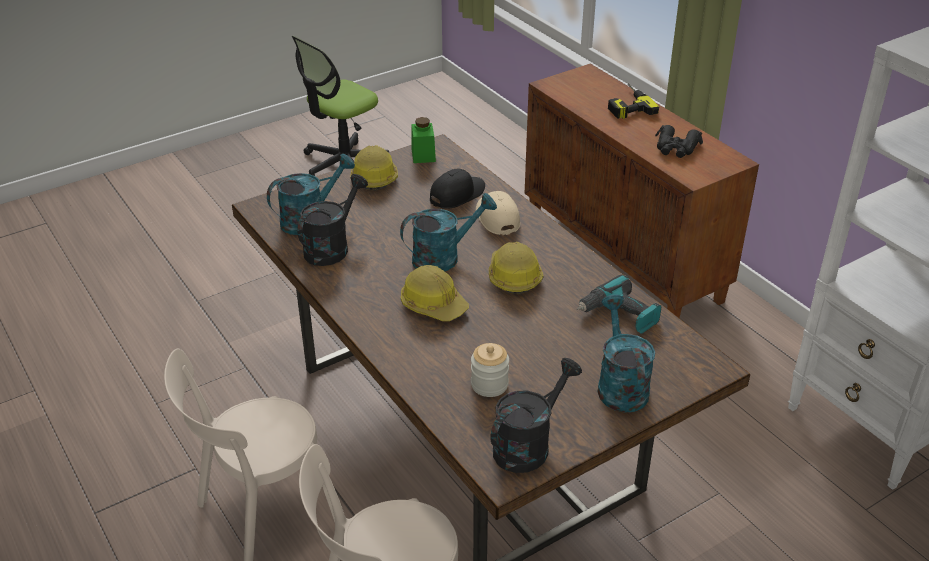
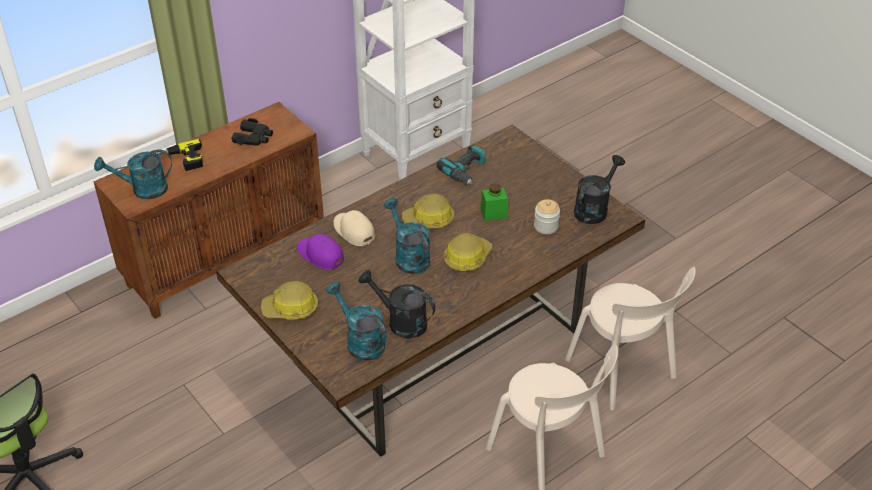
camera: 95 degrees left, 5 degrees up
(423, 155) = (255, 280): green jar -> green jar (494, 213)
(457, 194) = (320, 255): black cap -> purple cap
(497, 218) = (354, 231): beige cap -> beige cap turned 75 degrees clockwise
(528, 444) = (594, 208): black watering can -> black watering can turned 90 degrees clockwise
(620, 385) = (533, 173): turquoise watering can -> turquoise watering can (143, 190)

